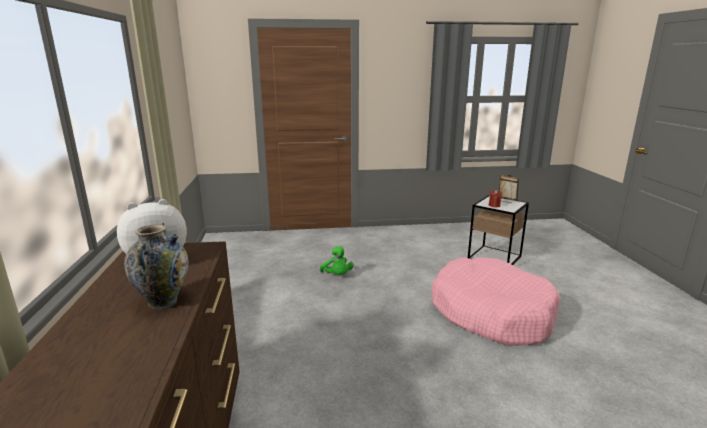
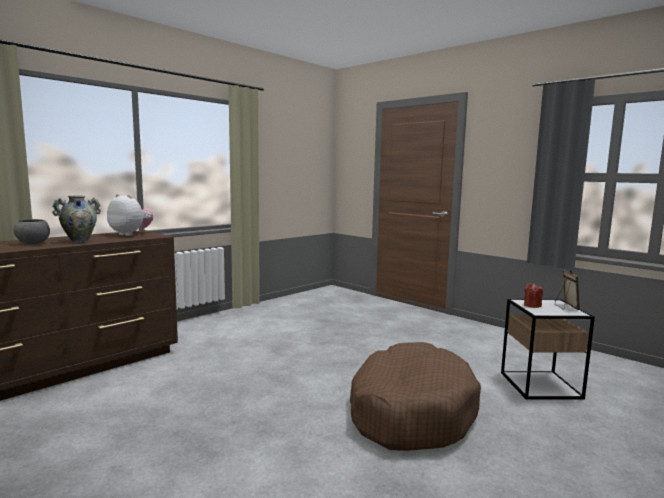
camera: 50 degrees right, 10 degrees down
(116, 342) = (32, 243): none -> grey bowl
(337, 275) = (352, 334): green plush toy -> none
(491, 313) = (410, 411): pink dog bed -> brown dog bed

